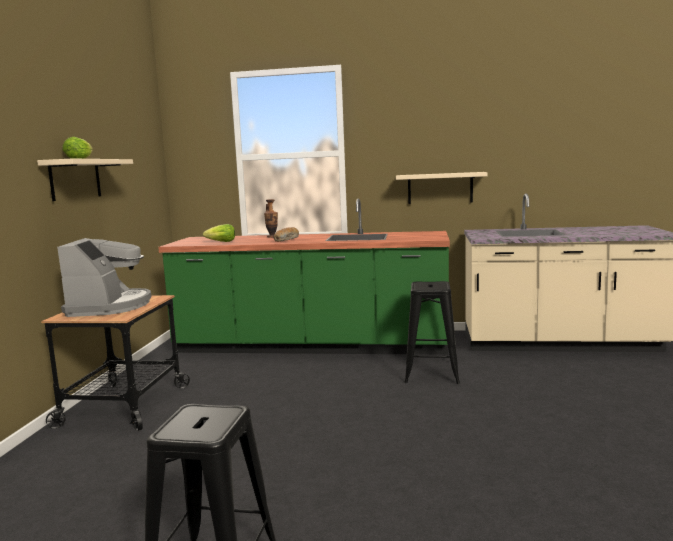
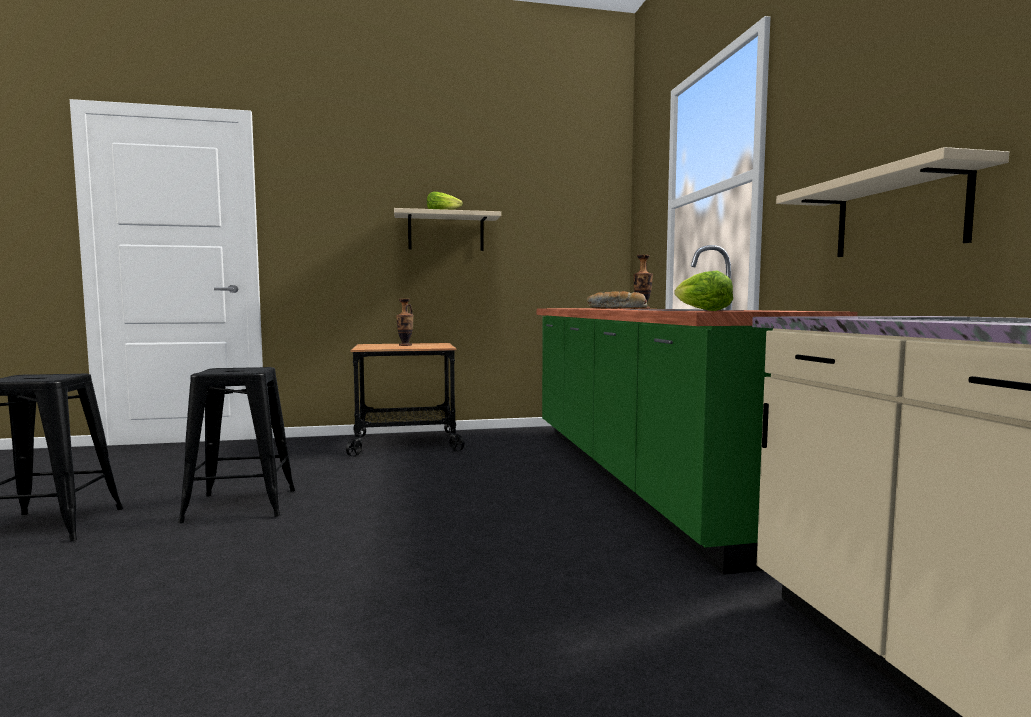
camera: 70 degrees right, 5 degrees down
(110, 306) = (405, 345): coffee machine -> vase
(221, 242) = (579, 308): lettuce -> lettuce (700, 310)
(431, 373) = (599, 567): black stool -> black stool (240, 505)

